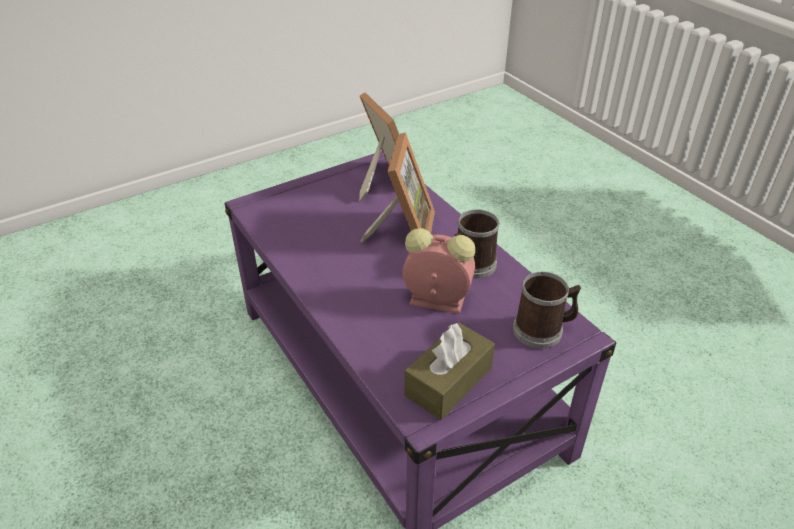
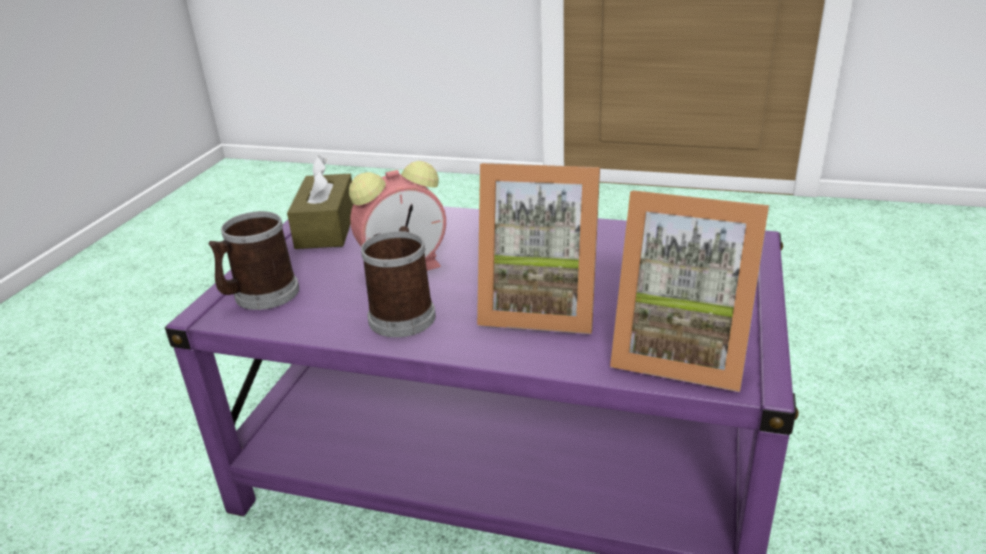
camera: 140 degrees right, 10 degrees down
(402, 230) = (540, 306): picture frame -> picture frame turned 45 degrees counterclockwise

